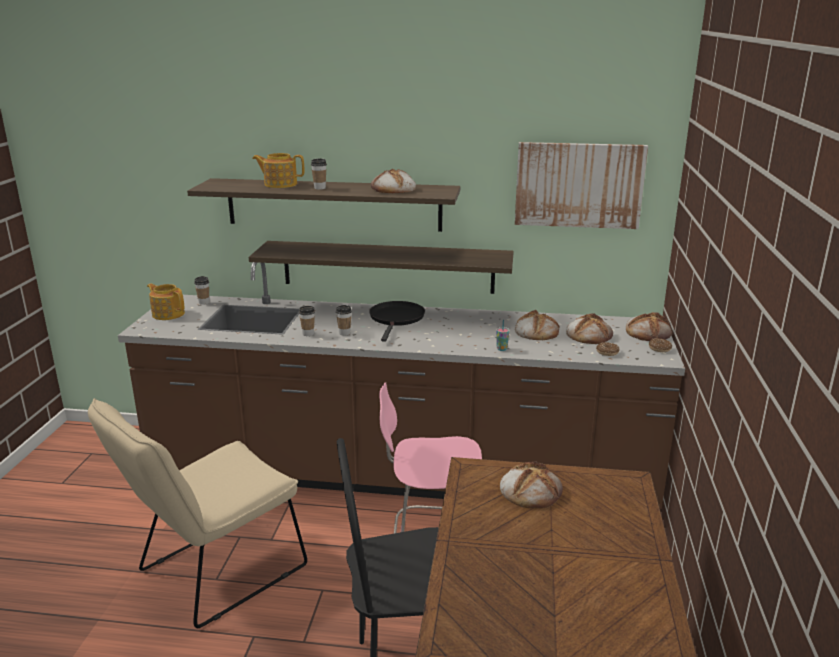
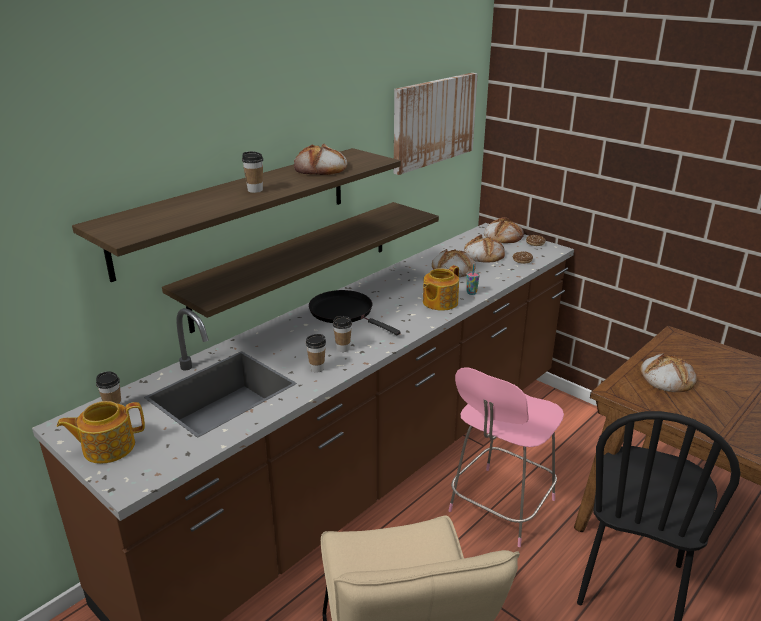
camera: 55 degrees left, 5 degrees up
(280, 184) = (196, 201): teapot -> teapot (439, 302)

